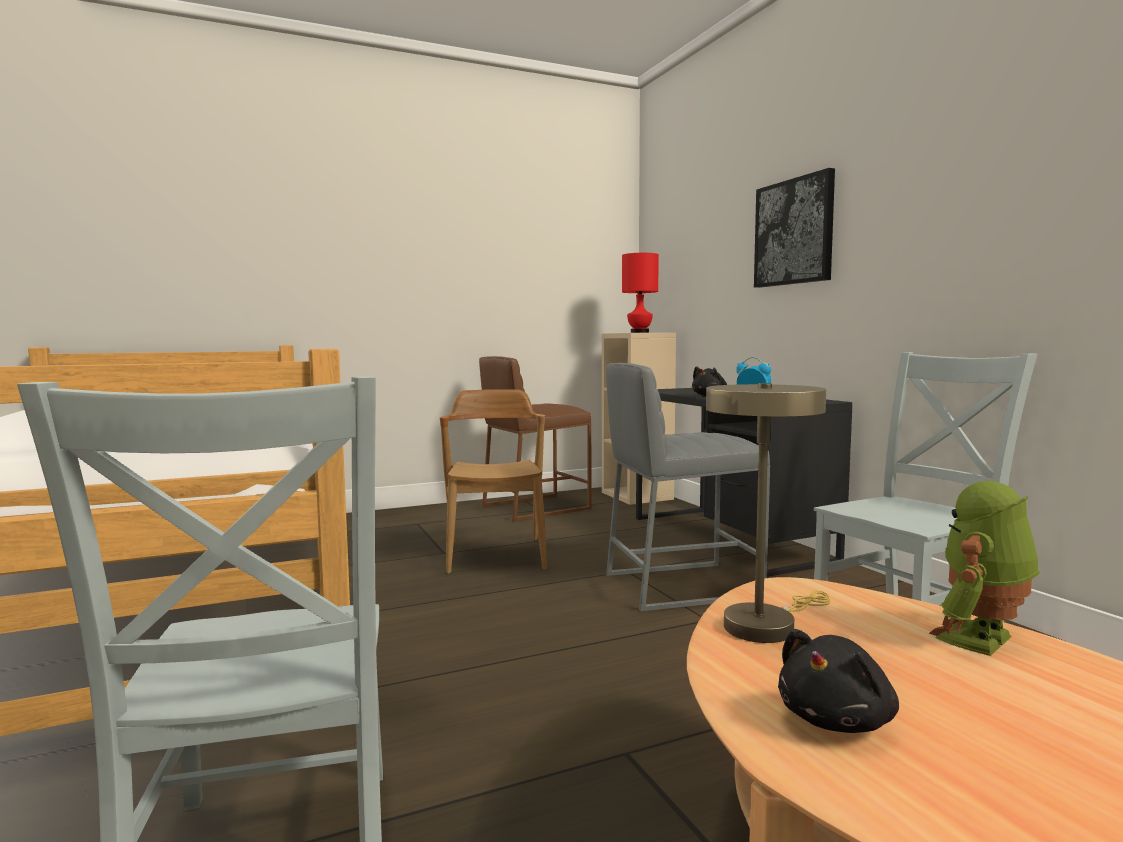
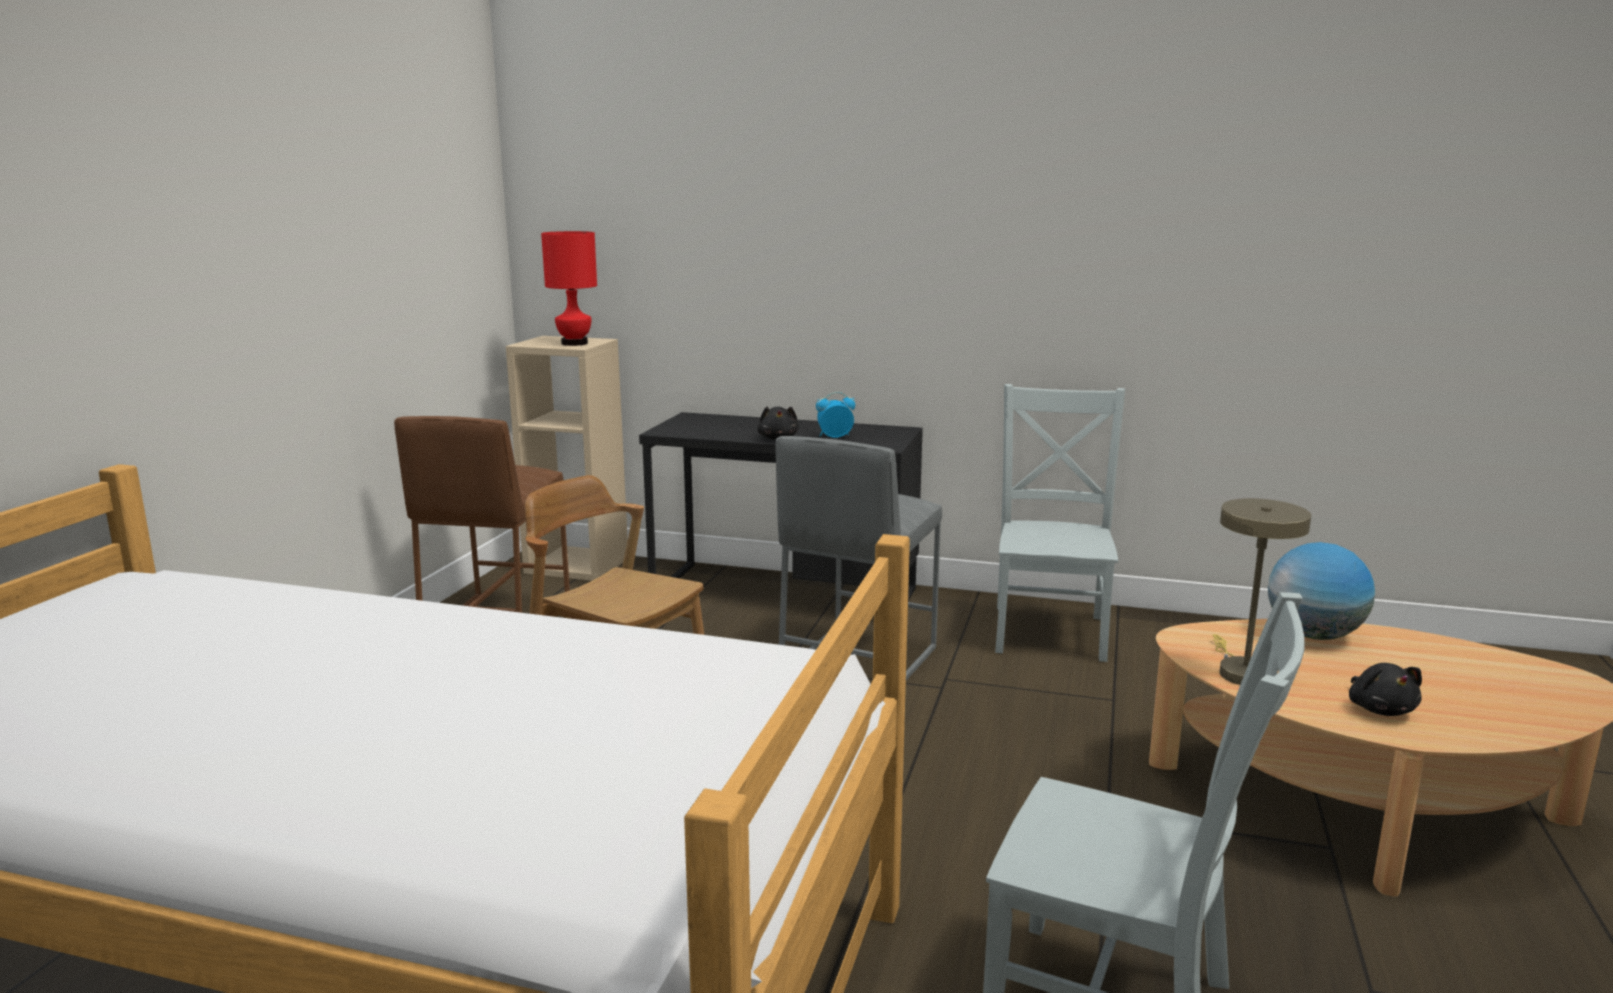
camera: 50 degrees left, 10 degrees up
(794, 232) = (827, 235): picture -> none
(982, 641) = (1314, 635): toy robot -> globe

